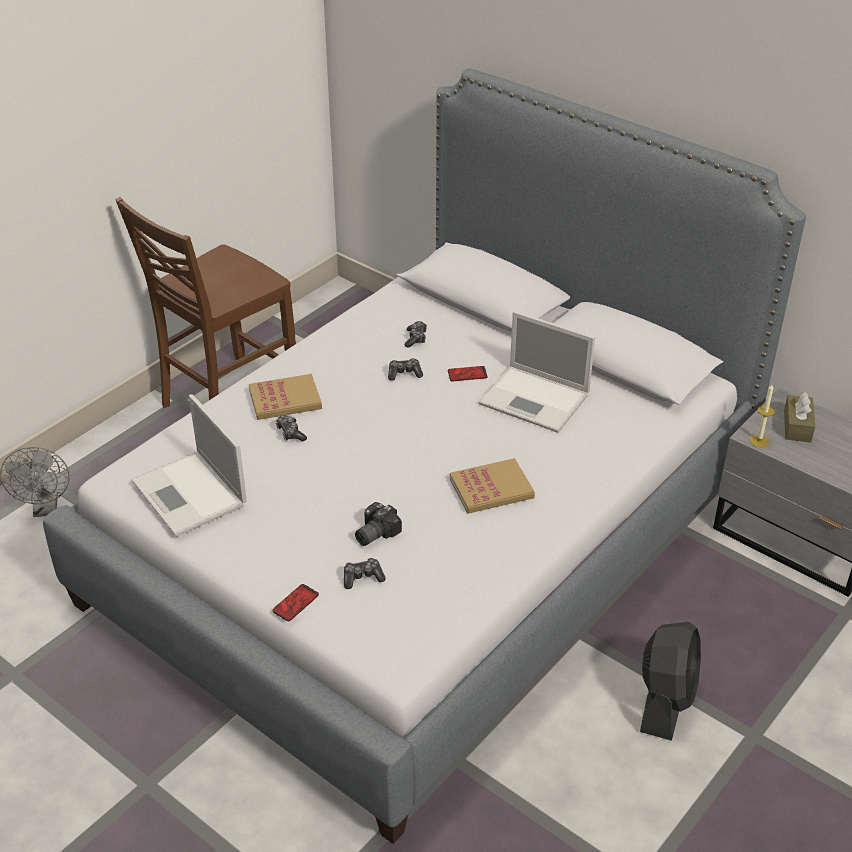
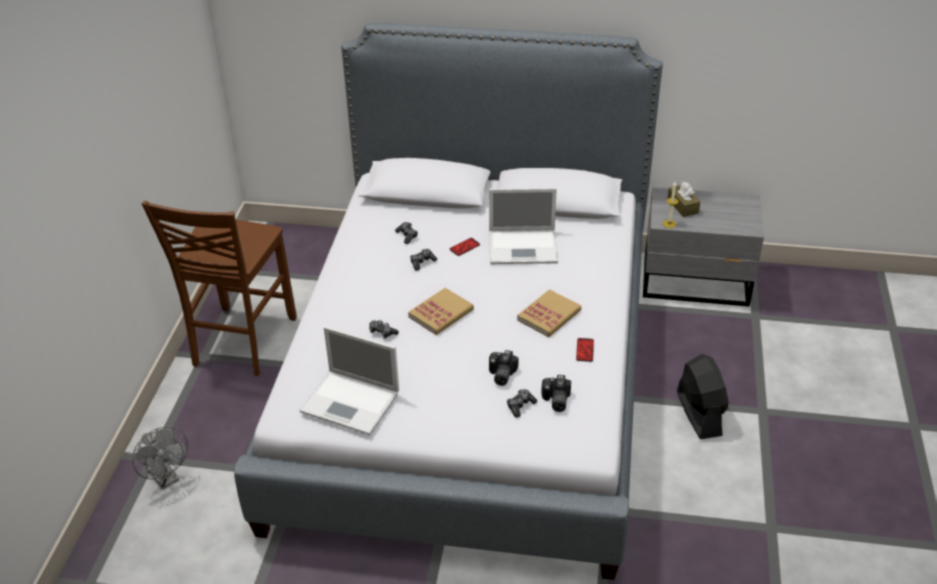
camera: 30 degrees left, 0 degrees up
(285, 400) = (355, 312): book -> book (441, 313)
(295, 603) = (492, 441): phone -> phone (585, 350)
(407, 589) = (555, 401): none -> camera

